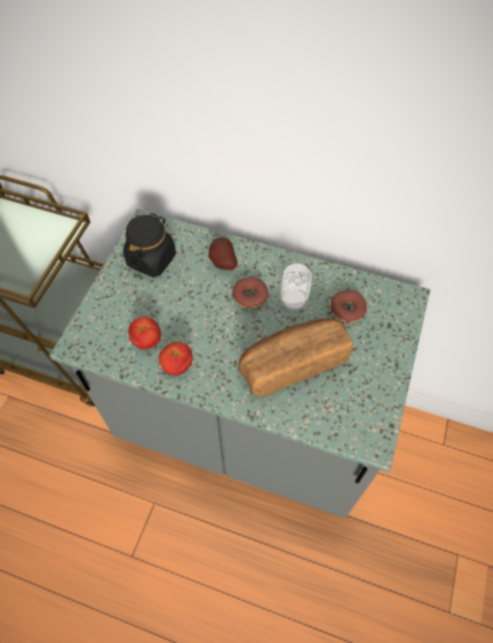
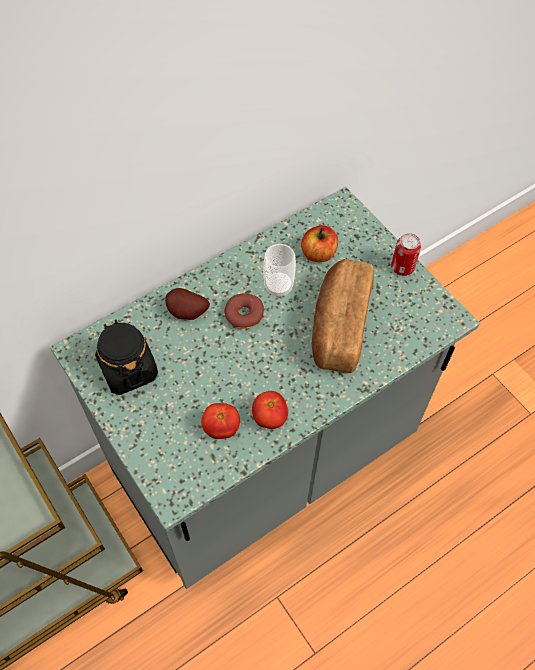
camera: 55 degrees left, 0 degrees up
(347, 310) = (318, 253): donut -> apple
(390, 376) = (402, 267): none -> can

